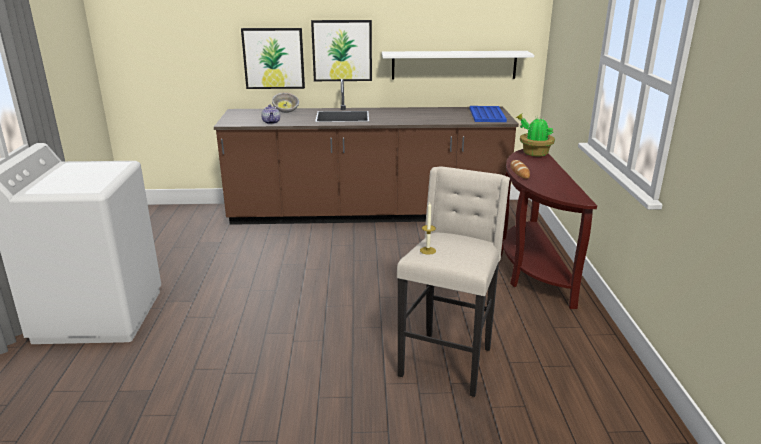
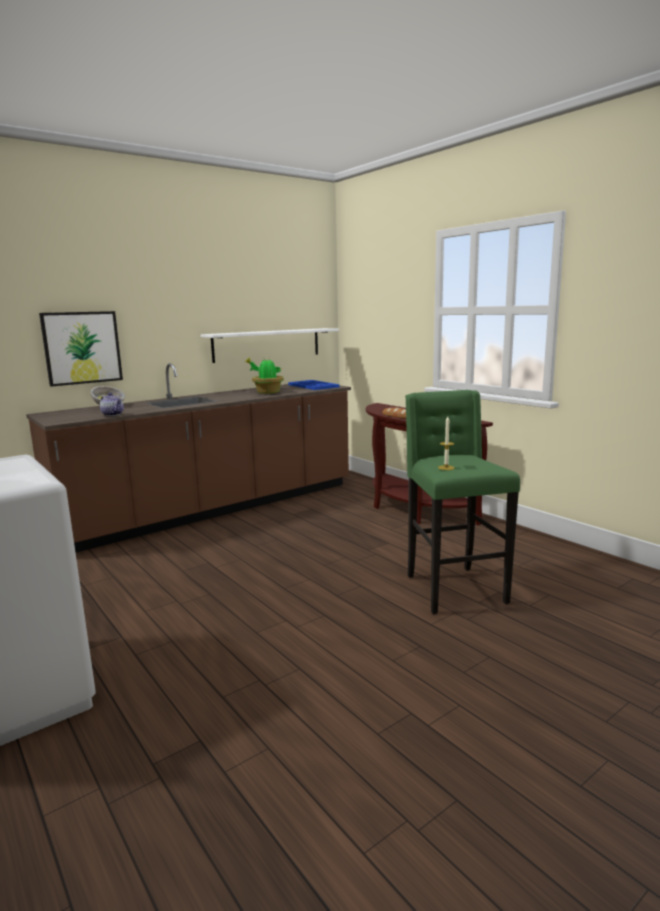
camera: 35 degrees left, 10 degrees down
(342, 50) = (160, 335): picture -> none
(448, 361) = (452, 588): beige stool -> green stool
(534, 153) = (382, 406): potted plant -> potted plant (267, 392)

